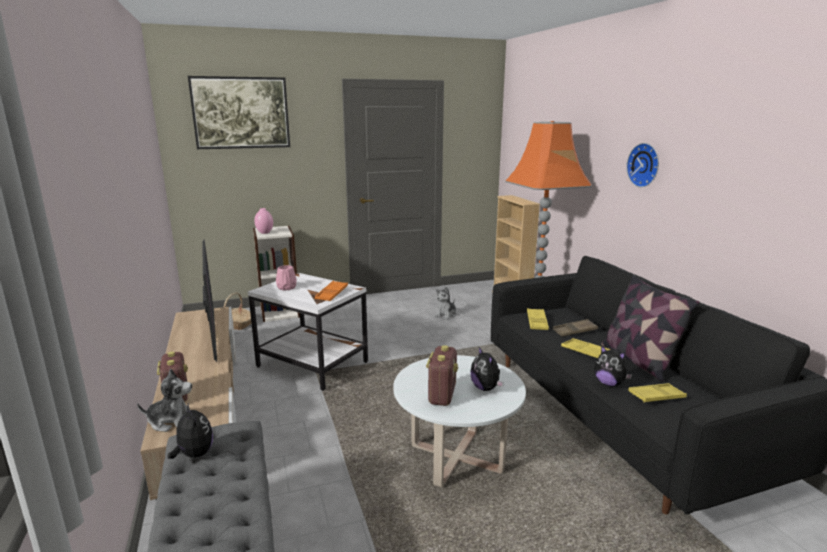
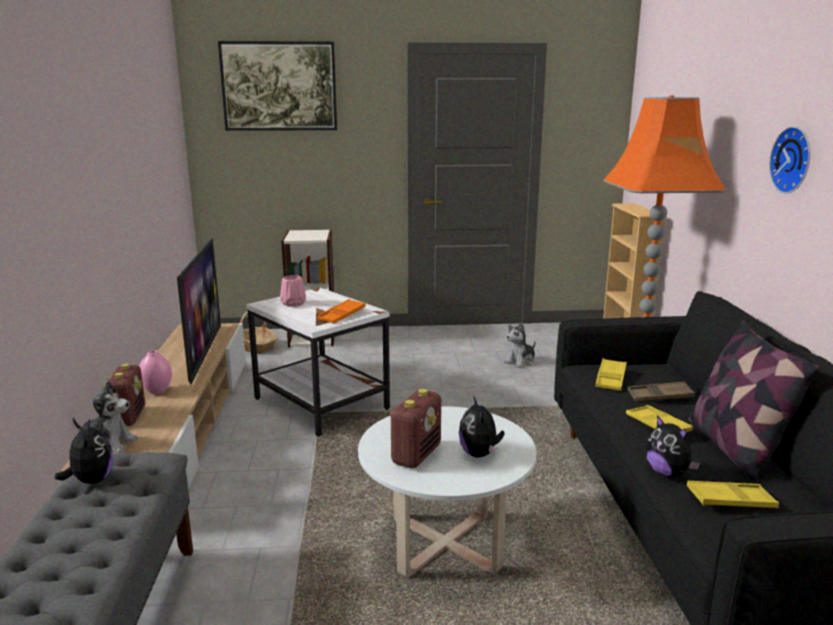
camera: 15 degrees right, 0 degrees up
(264, 232) = (296, 236): pink vase -> pink vase (157, 391)

